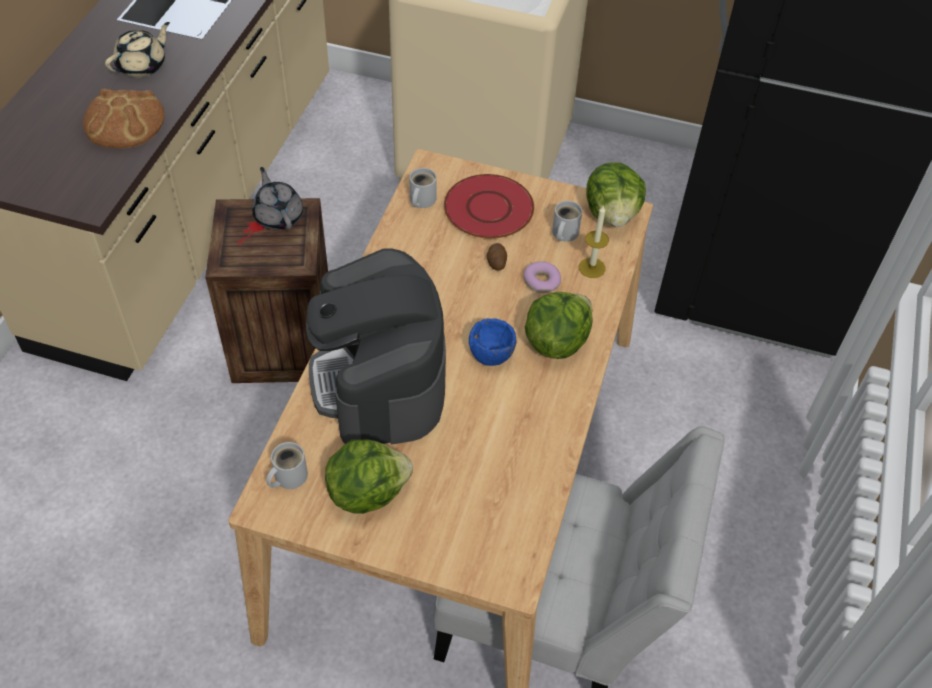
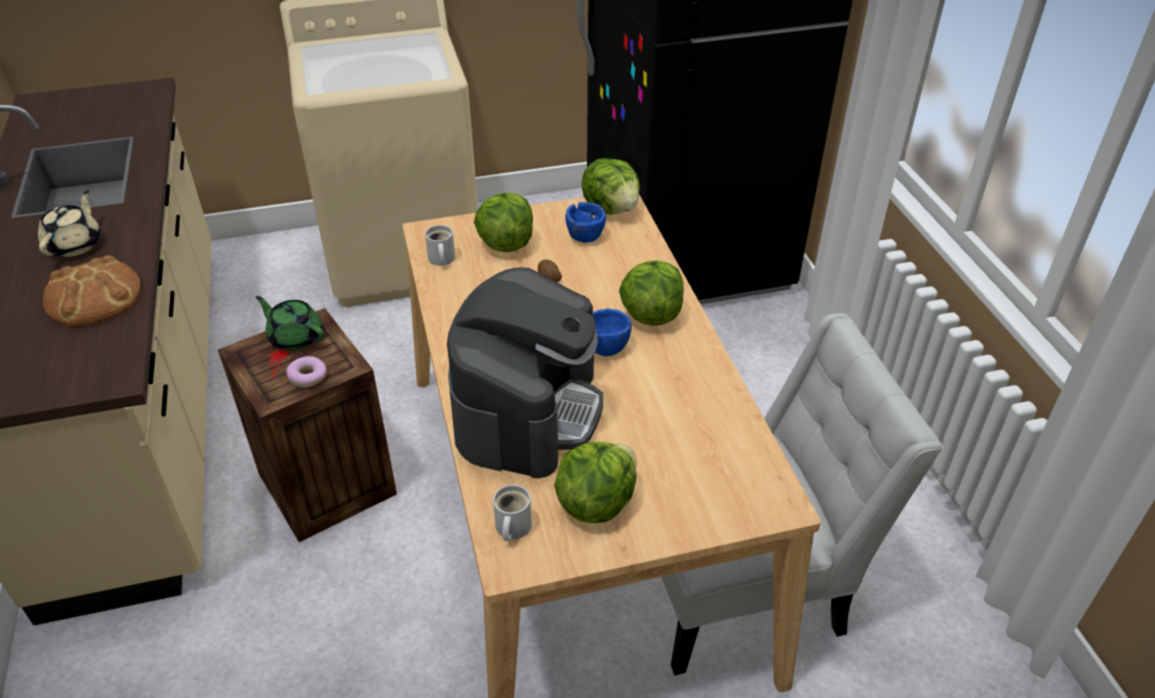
camera: 30 degrees left, 10 degrees down
(278, 215) = (295, 337): grey teapot -> green teapot
(380, 380) = (528, 410): coffee machine -> coffee machine turned 120 degrees counterclockwise
(488, 208) = (506, 243): red plate -> lettuce
(541, 282) = (599, 277): donut -> donut (308, 376)
(563, 233) = (585, 236): white mug -> blue bowl
(592, 268) = (630, 251): candle -> none

